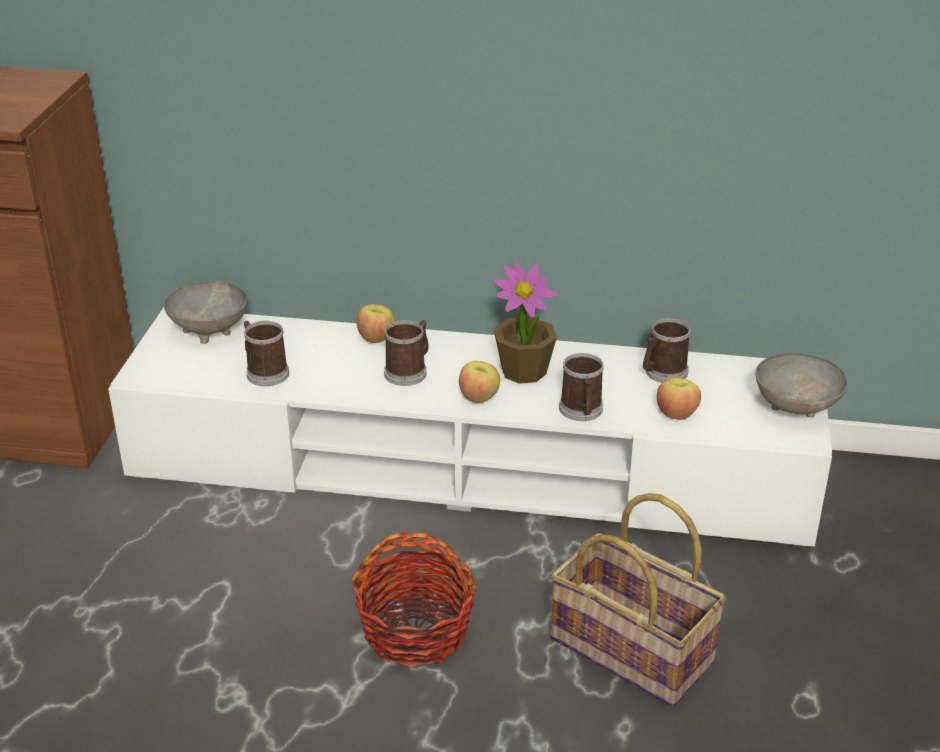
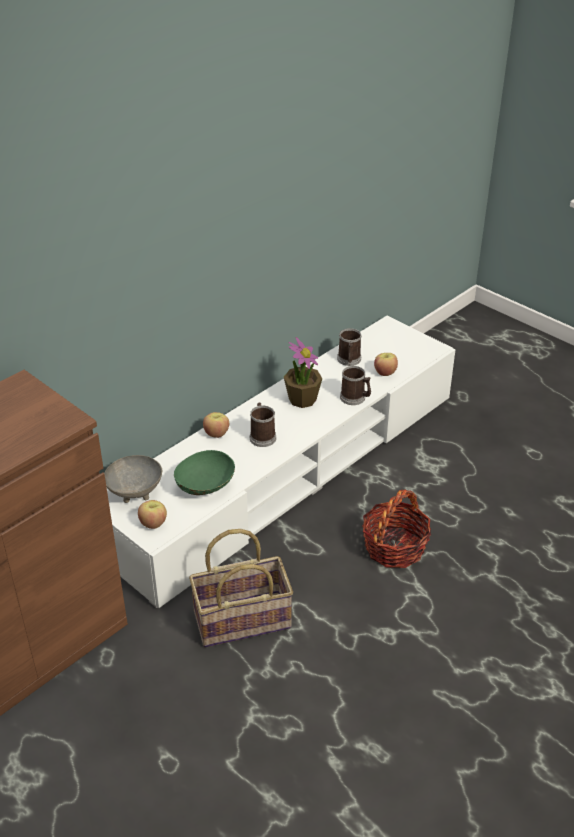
camera: 55 degrees left, 5 degrees up
(264, 372) = (205, 487): mug -> green bowl
(479, 397) = (310, 423): apple -> apple (153, 523)
(633, 649) = (464, 484): basket -> basket (242, 618)
(794, 409) = (413, 340): grey bowl -> none

